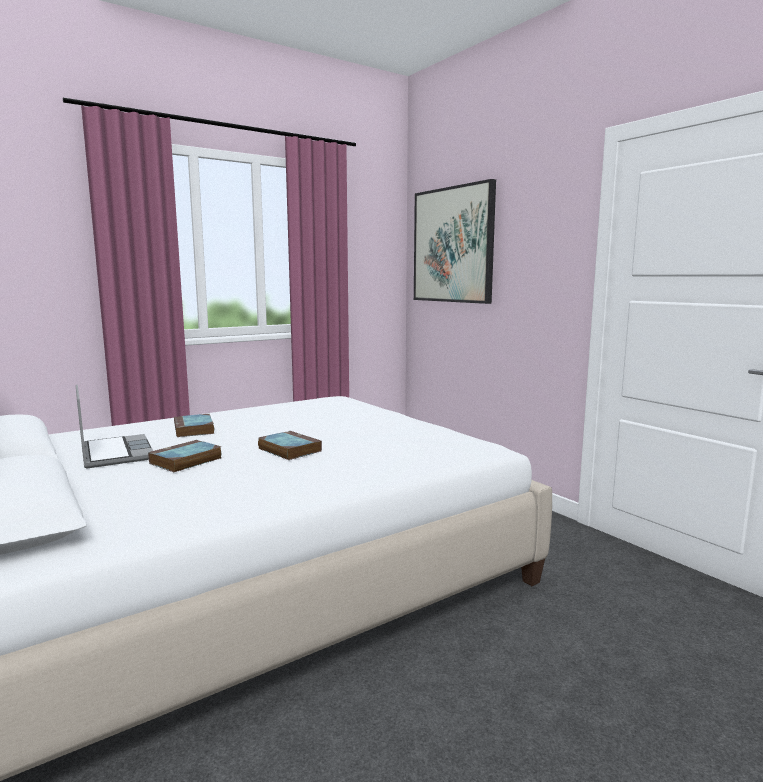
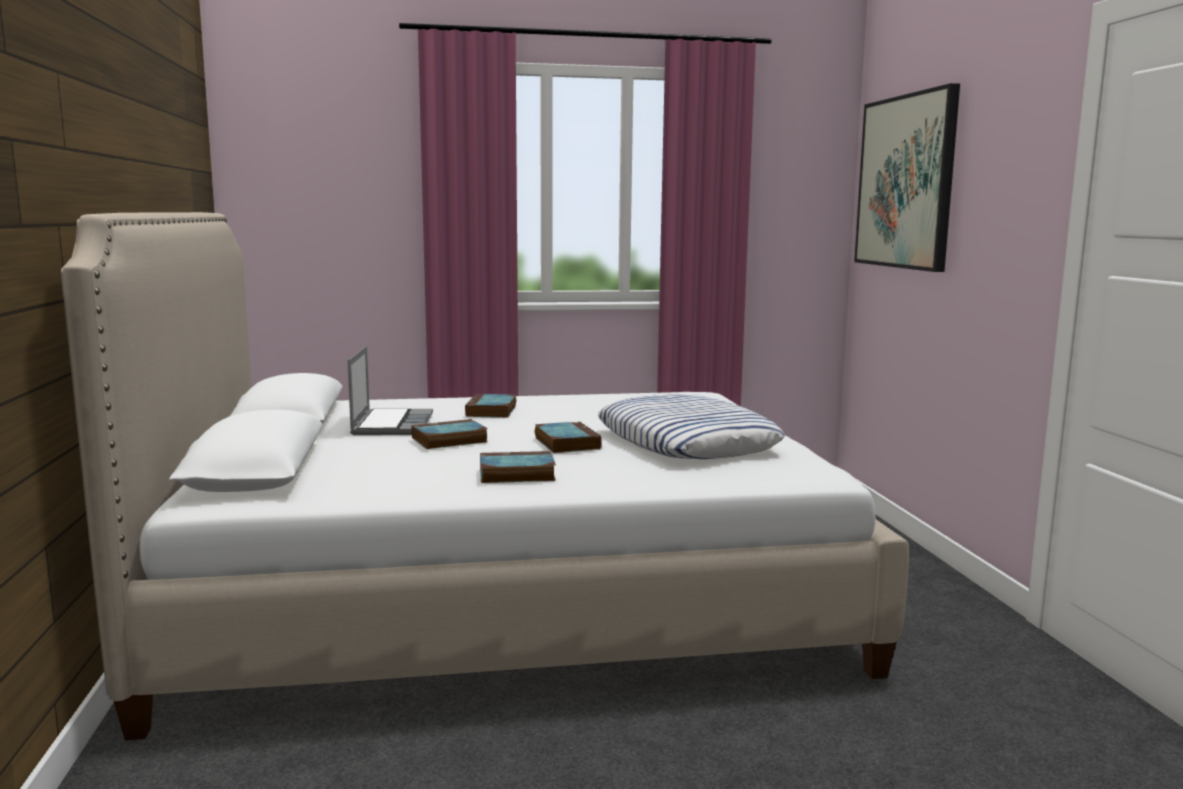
camera: 25 degrees right, 0 degrees up
(277, 484) = (515, 474): none -> book
(373, 436) = (685, 441): none -> pillow

